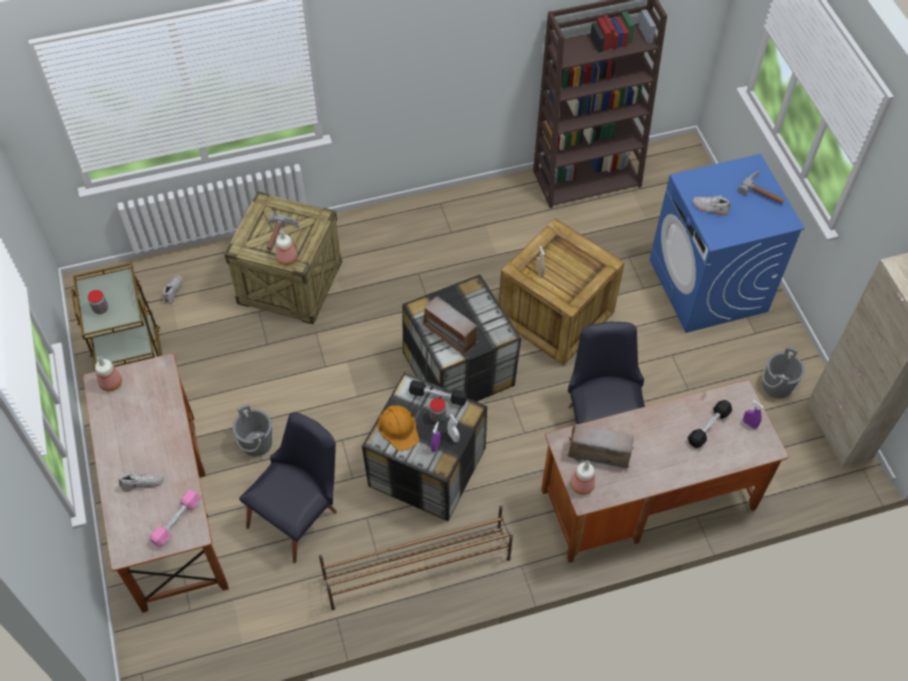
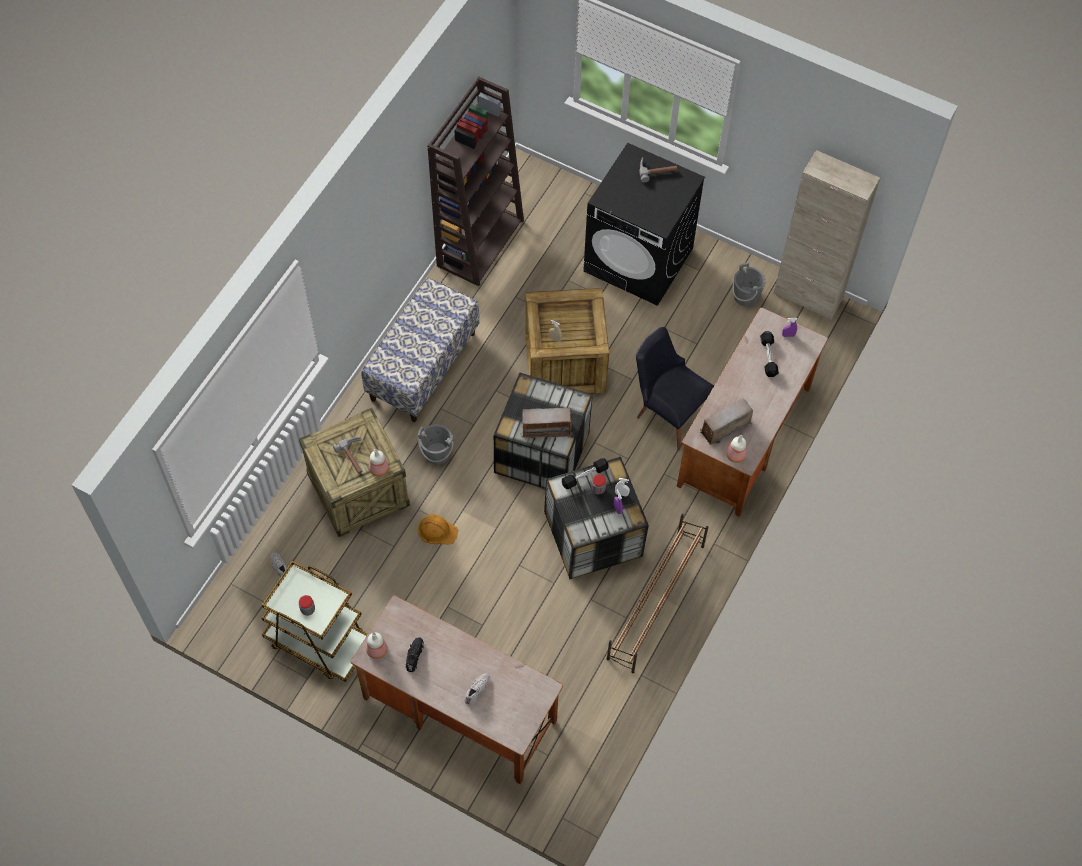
camera: 45 degrees left, 5 degrees up
(131, 412) = (414, 655): none -> black shoe
(176, 521) = (526, 691): pink dumbbell -> none
(257, 443) = (466, 617): grey bucket -> grey bucket (437, 453)
(299, 514) = (547, 635): black chair -> none
(399, 428) = (583, 517): orange hard hat -> orange hard hat (437, 530)
(440, 232) = (423, 366): none -> bench
(708, 286) = (639, 260): blue washing machine -> black washing machine
(710, 208) = (636, 208): white shoe -> none

